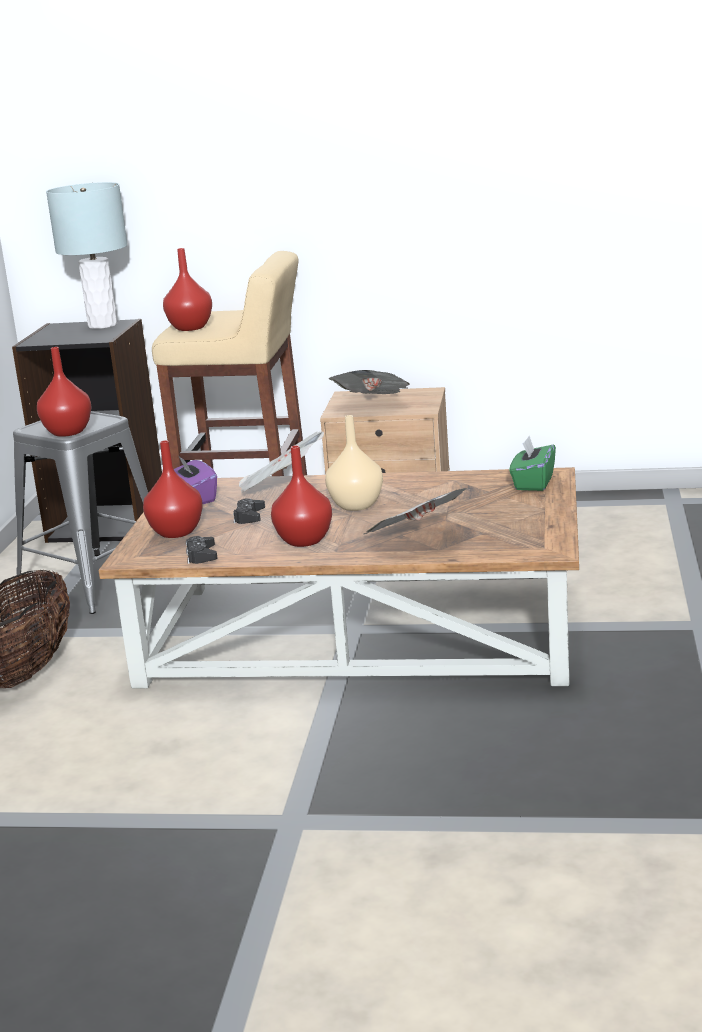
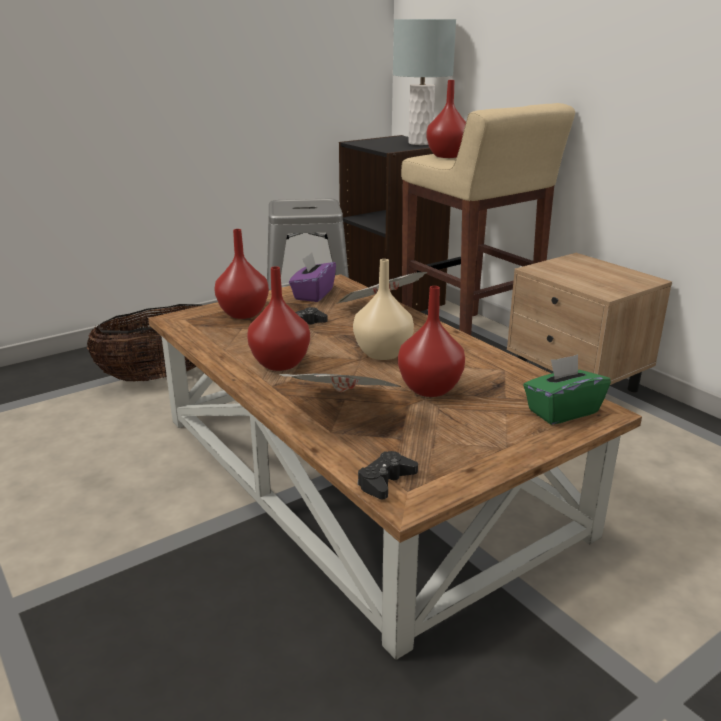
camera: 45 degrees right, 5 degrees up
(67, 432) = (285, 211): red vase -> red vase (428, 389)
(201, 555) = (207, 339): black game controller -> black game controller (385, 481)
(373, 404) = (577, 273): newspaper -> none

